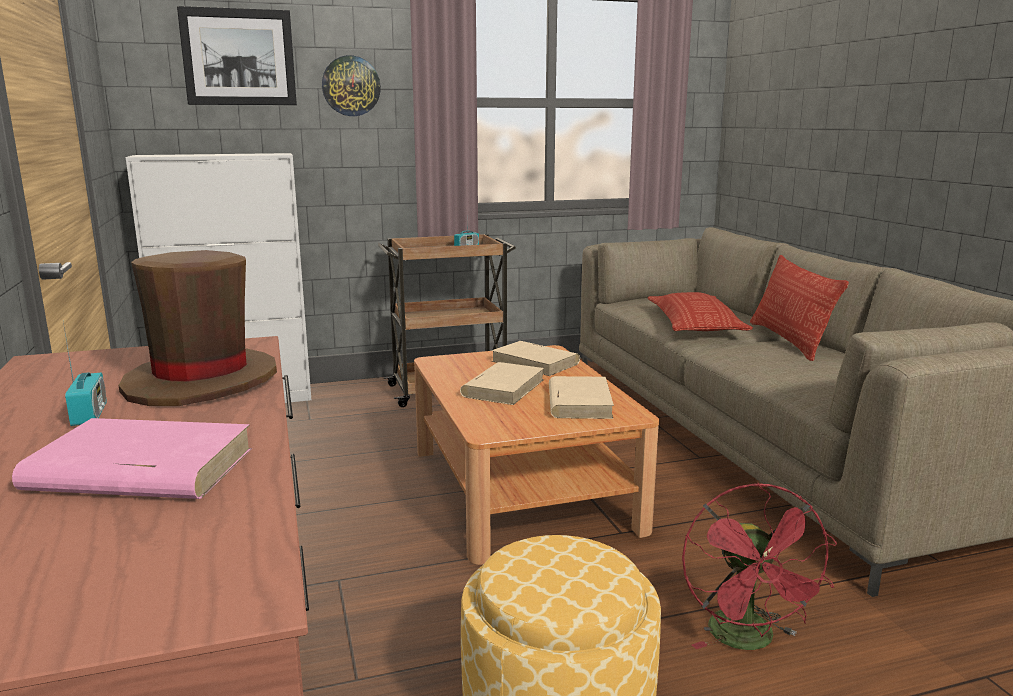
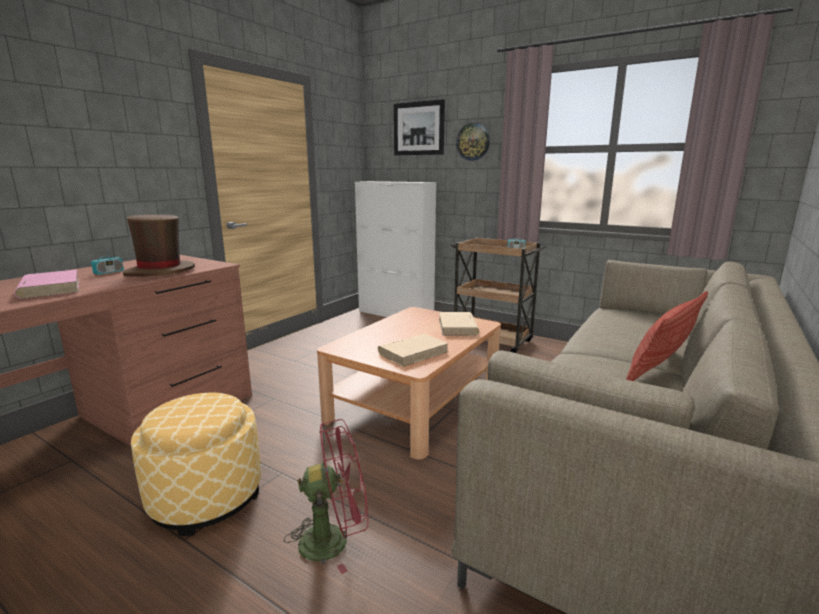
camera: 50 degrees right, 0 degrees up
(503, 387) = (404, 332): beige book -> none
(695, 323) = (614, 335): pillow -> none
(748, 641) = (334, 539): red fan -> red fan turned 150 degrees counterclockwise

